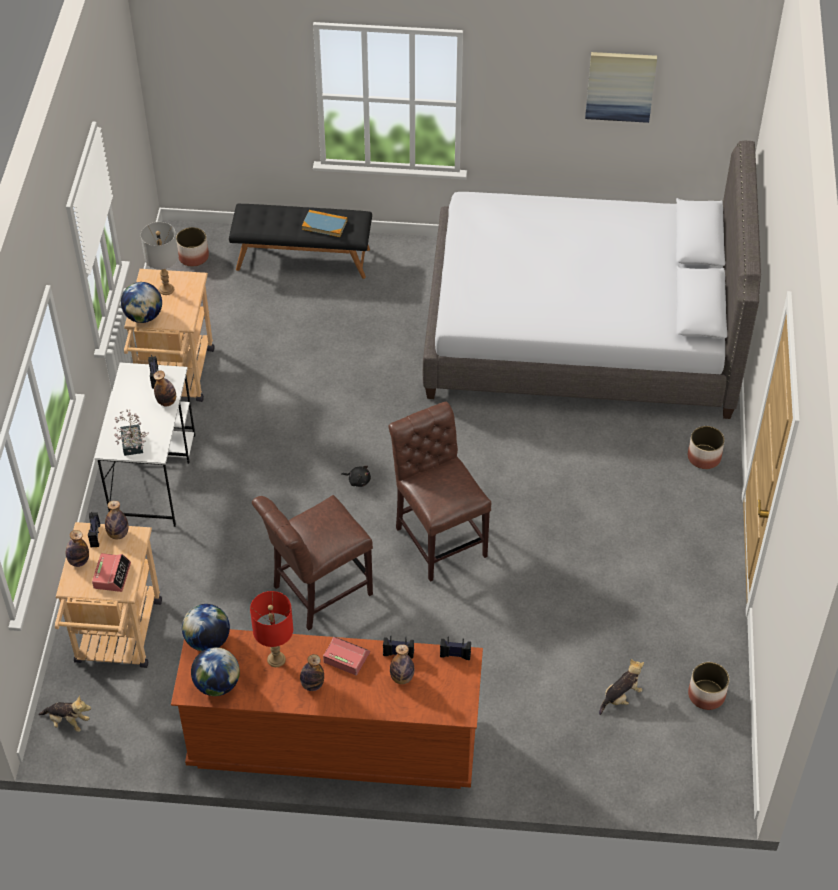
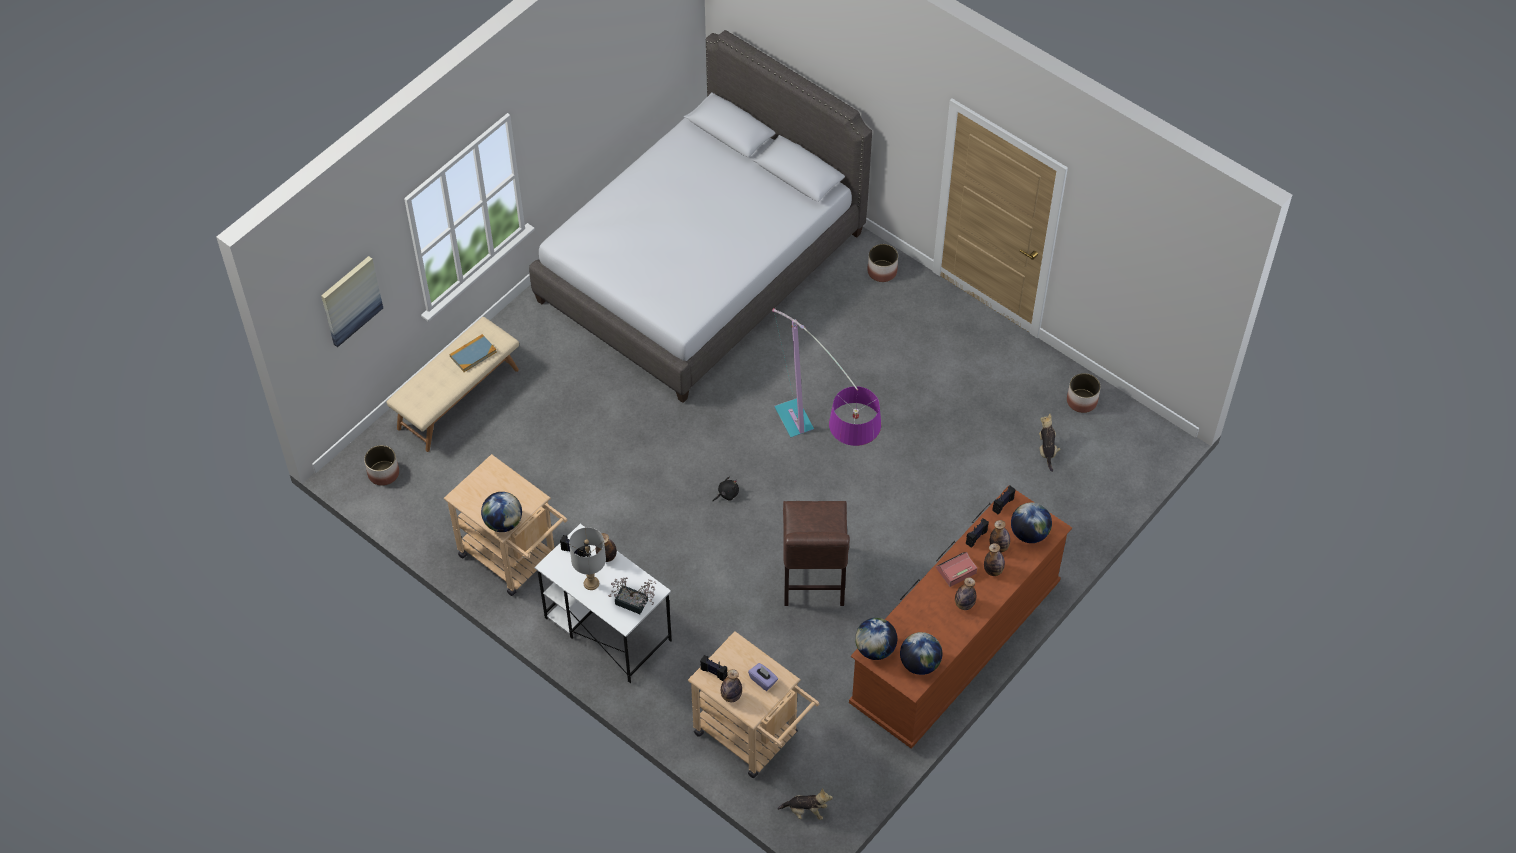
camera: 55 degrees left, 5 degrees up
(67, 721) = (806, 811): plush toy -> plush toy turned 45 degrees clockwise
(112, 575) = (763, 680): alarm clock -> purple tissue box
(118, 534) = (725, 656): bottle -> bottle (993, 570)
(166, 289) = (486, 491): grey table lamp -> grey table lamp (591, 583)
(276, 659) = (925, 615): red table lamp -> none
(303, 258) = (457, 398): black bench -> beige bench
(438, 537) = (824, 474): brown chair -> floor lamp
(439, 694) = (1029, 533): none -> globe
(620, 86) = (617, 64): picture -> picture (351, 300)

